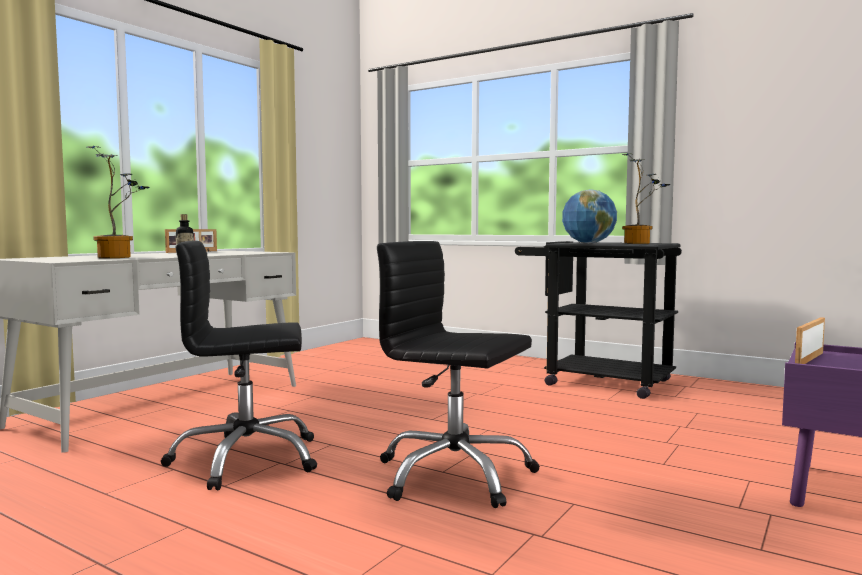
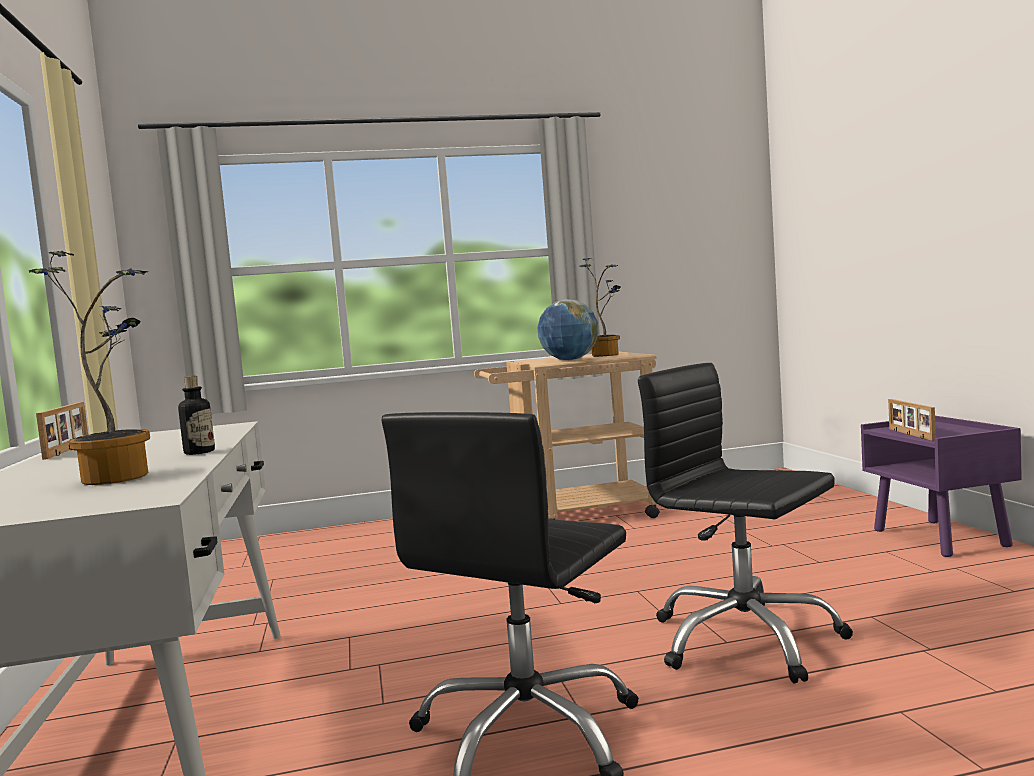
camera: 45 degrees left, 0 degrees up
(454, 475) = (745, 640): black office chair -> black office chair turned 60 degrees clockwise
(596, 381) = (576, 515): black cart -> beige cart

